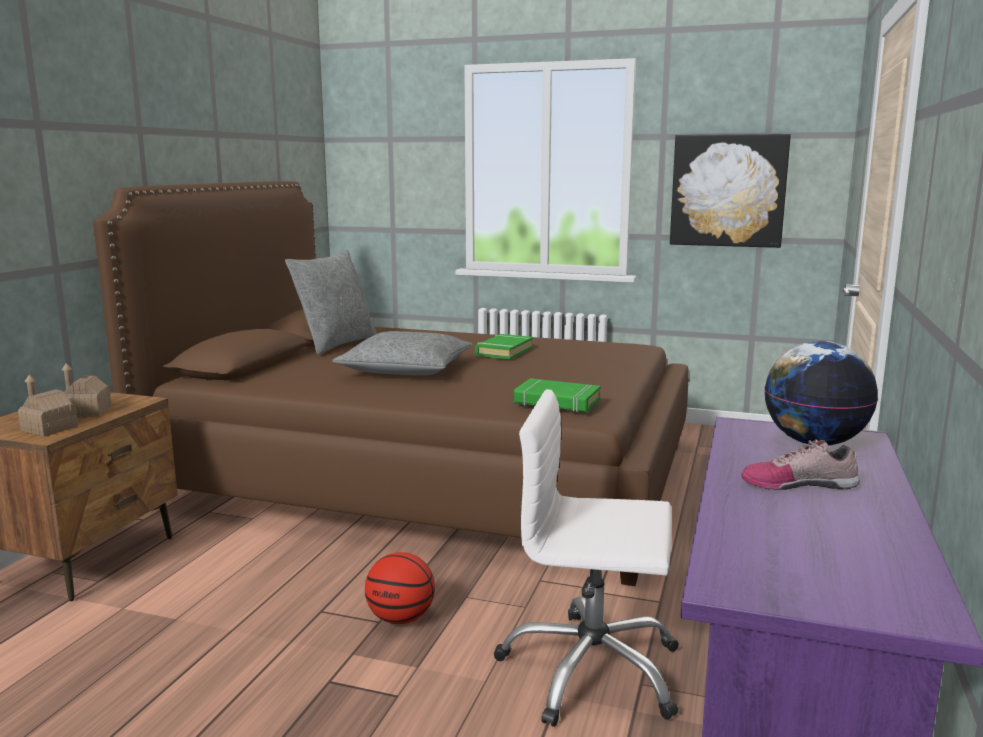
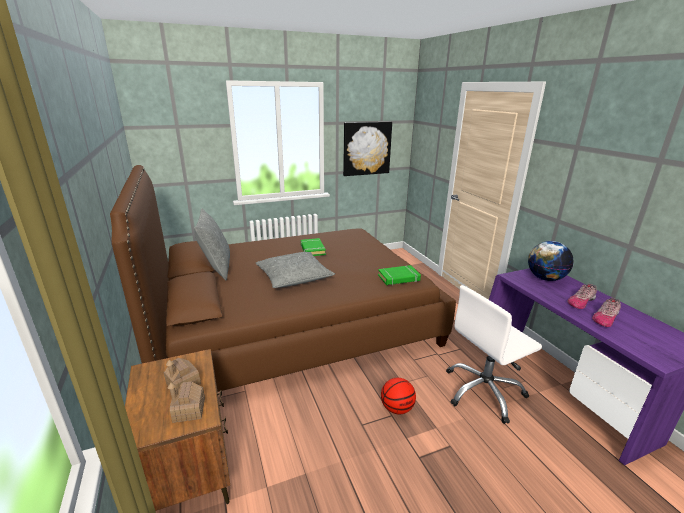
camera: 40 degrees left, 10 degrees up
(785, 513) = (605, 318): none -> shoe

